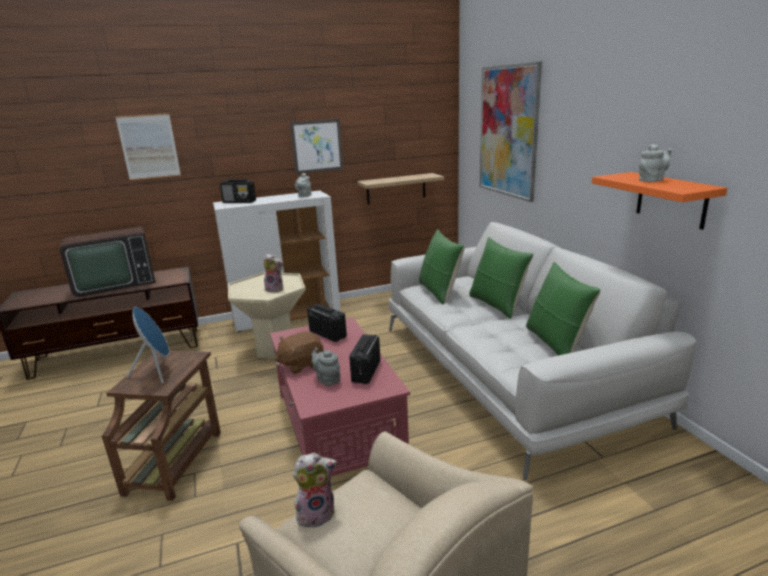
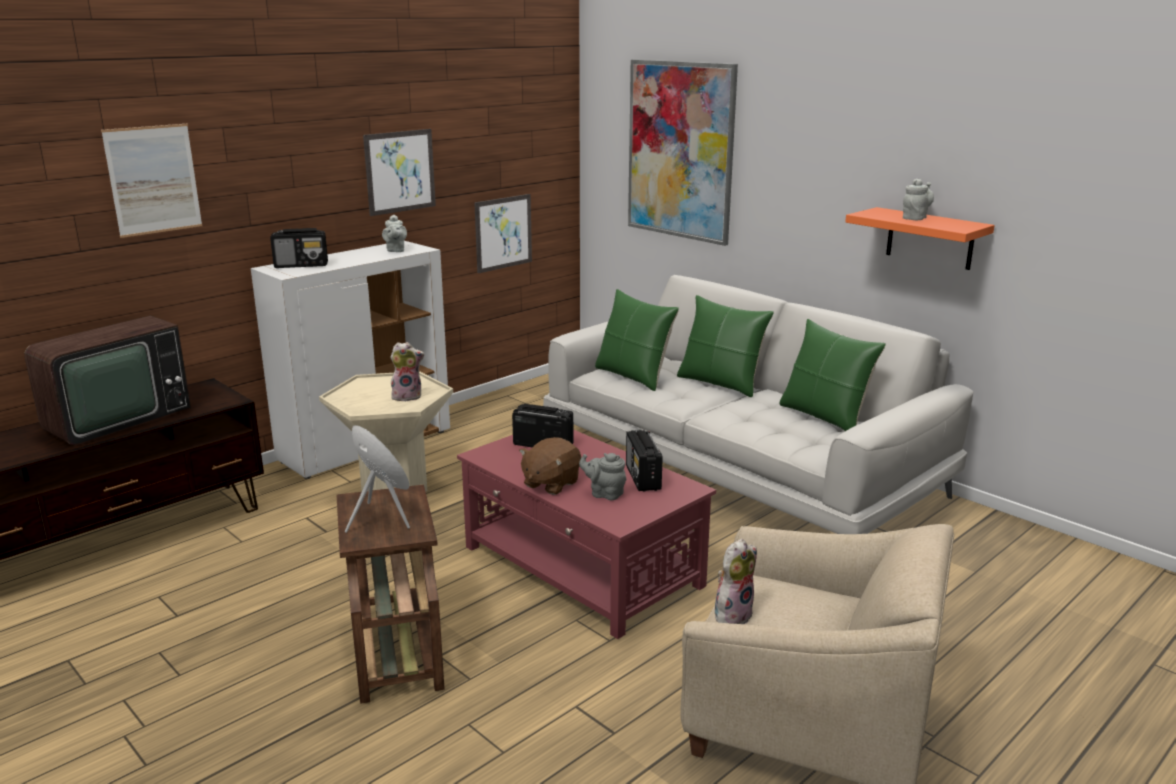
camera: 25 degrees left, 0 degrees up
(396, 188) = (503, 233): shelf -> picture

